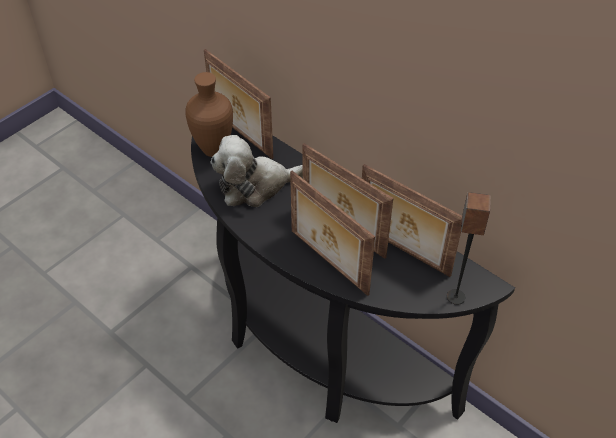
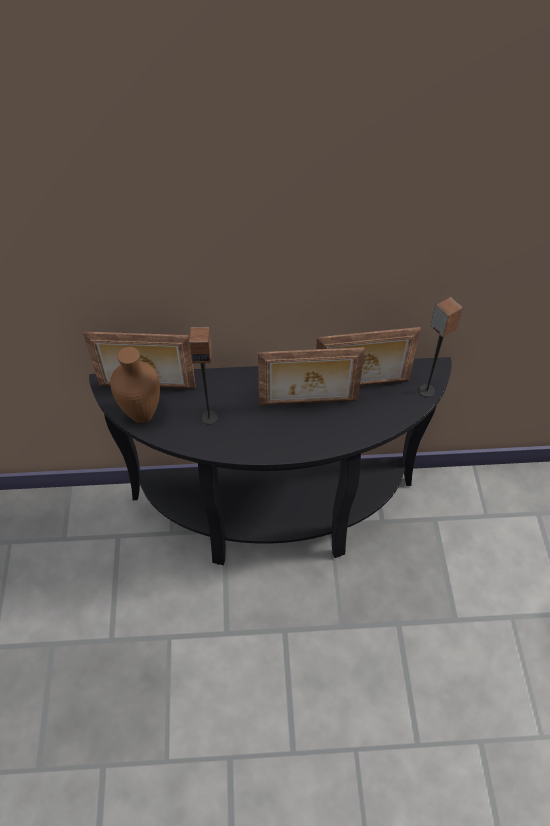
camera: 45 degrees left, 5 degrees up
(255, 186) = (209, 417): plush toy -> speaker
(327, 263) = (326, 433): picture frame -> none

